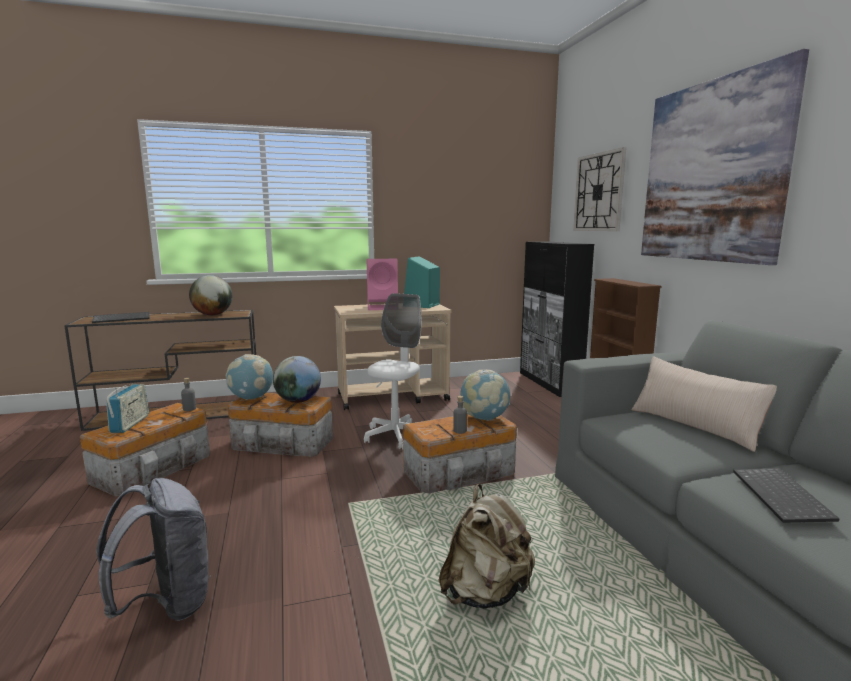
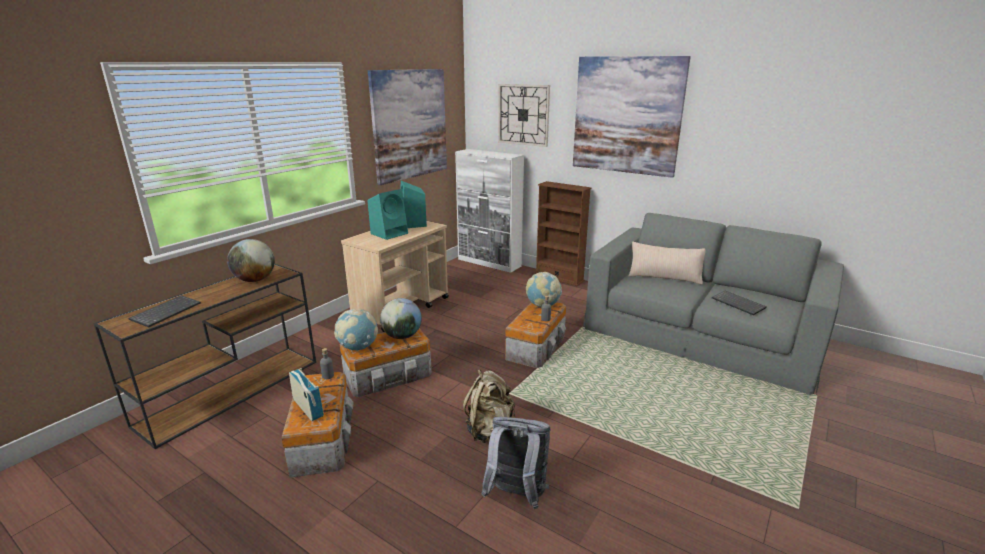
camera: 40 degrees left, 10 degrees up
(383, 307) = (390, 233): pink speaker -> turquoise speaker
(395, 436) = (458, 338): white office chair -> none
(459, 203) = (410, 124): none -> picture
(486, 593) = (641, 401): beige backpack -> beige backpack (489, 430)
(549, 383) = (489, 263): black cabinet -> white cabinet

